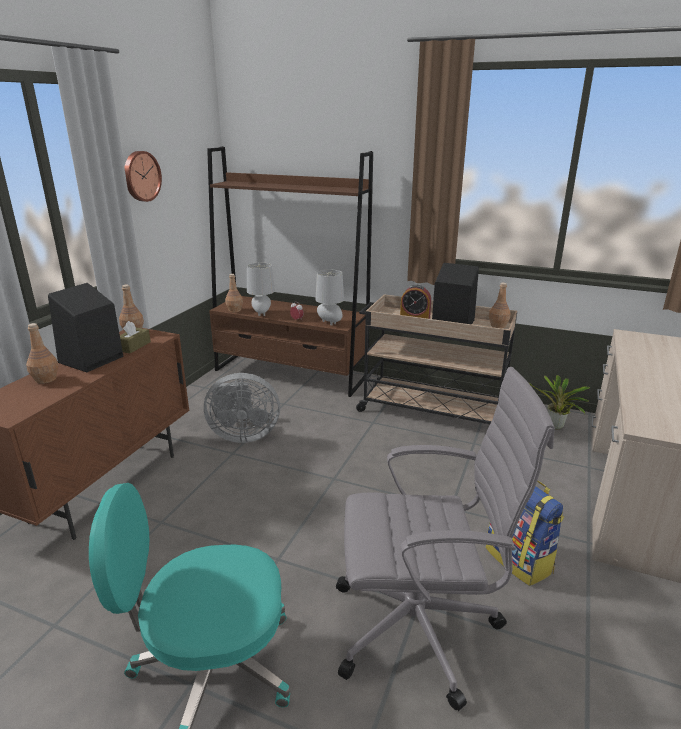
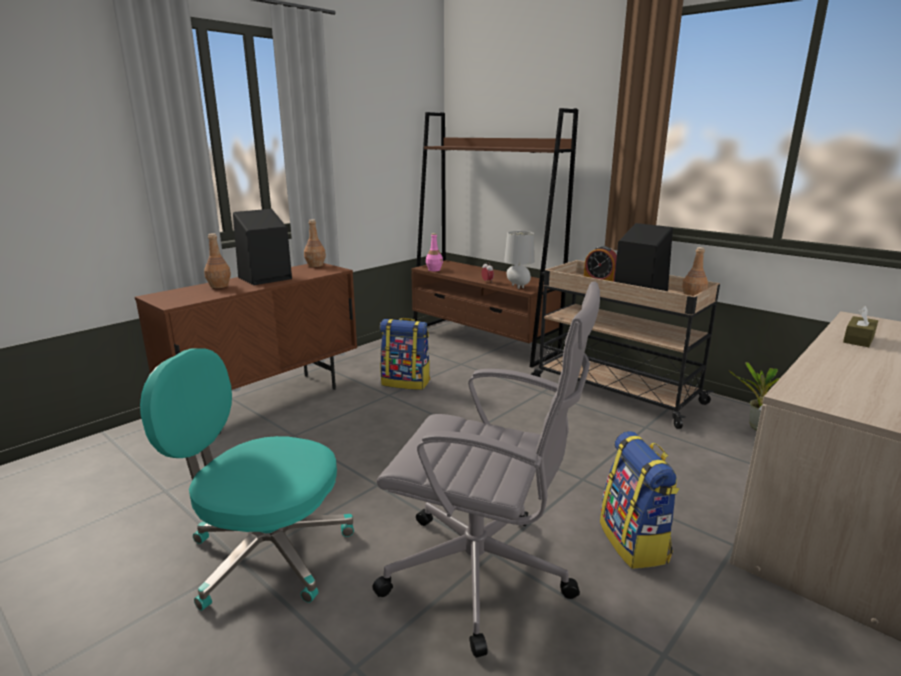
camera: 20 degrees right, 5 degrees down
(133, 346) = (306, 273): brown tissue box -> brown tissue box (858, 339)
(141, 176) = (351, 129): wall clock -> none
(234, 310) = (434, 270): brown bottle -> pink bottle
(242, 435) = (406, 382): grey fan -> backpack
(262, 314) = (457, 274): grey table lamp -> none

